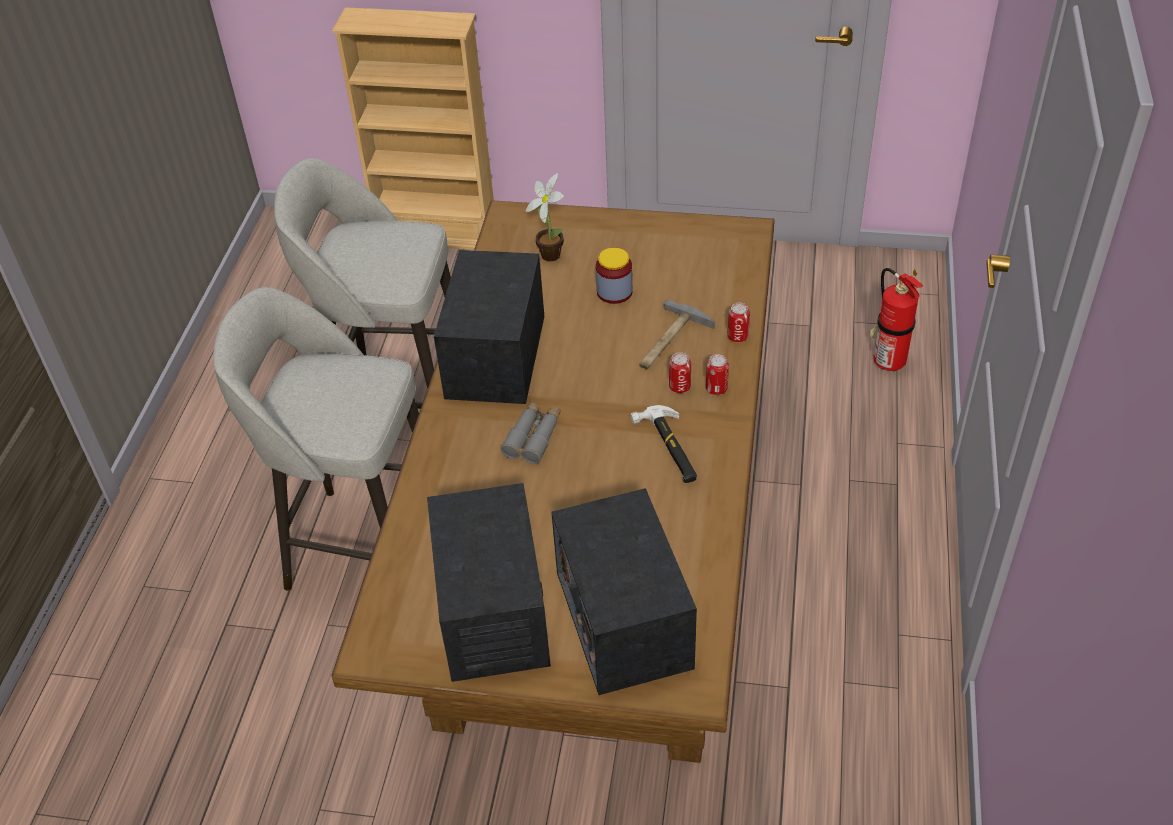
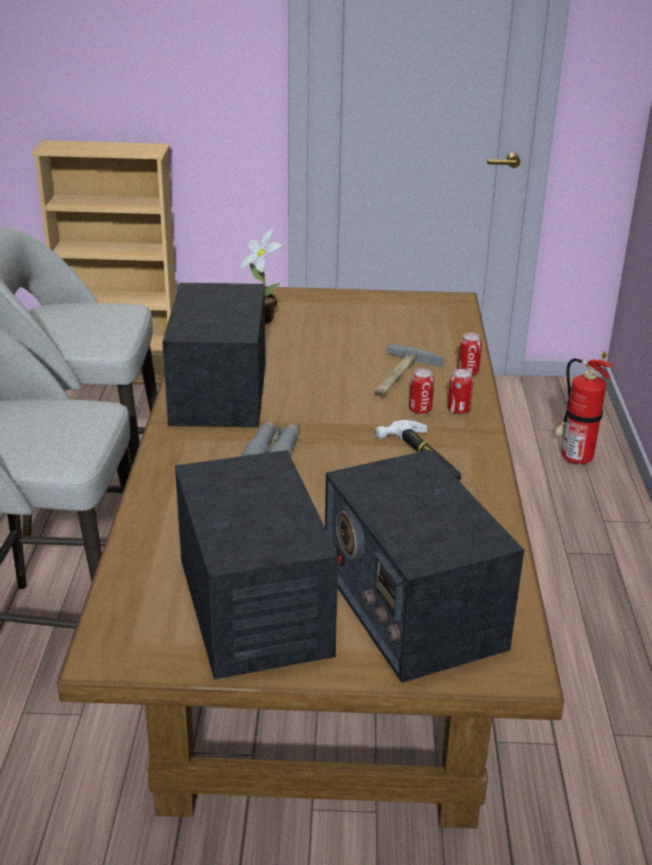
camera: 10 degrees left, 15 degrees down
(614, 292) = (334, 343): jar -> none

